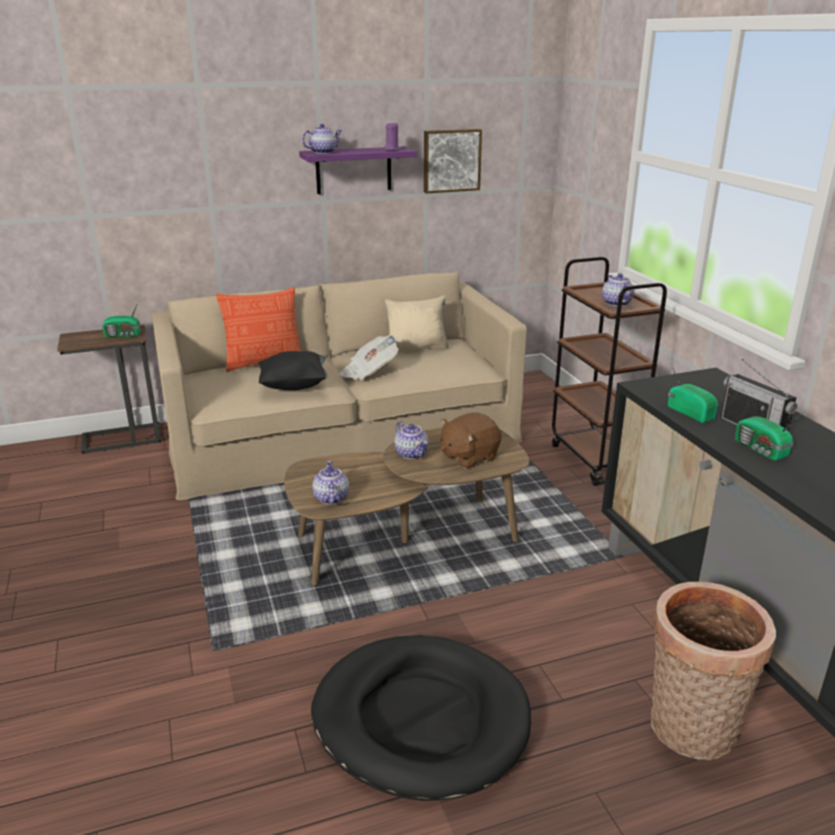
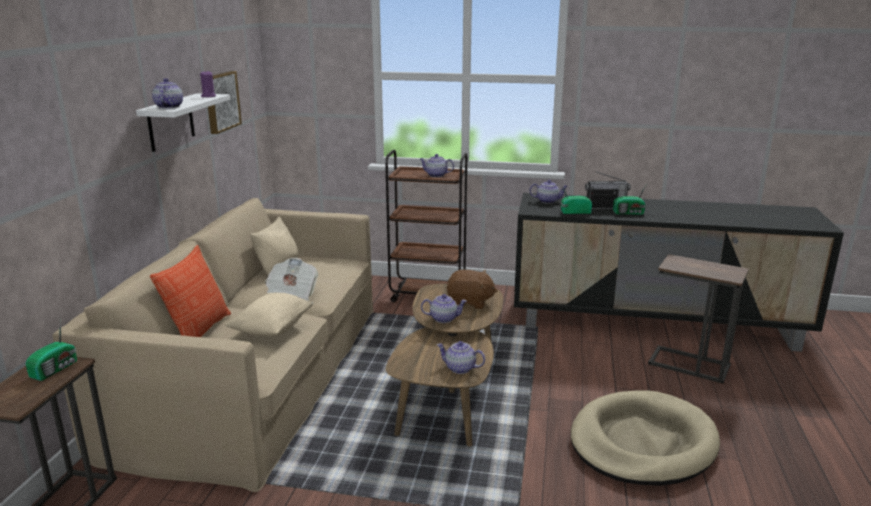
camera: 60 degrees left, 5 degrees down
(294, 386) = (272, 329): black pillow -> beige pillow
(353, 170) = (171, 122): purple shelf -> white shelf
(420, 719) = (642, 443): black dog bed -> beige dog bed
(468, 457) = (470, 303): brown plush toy -> brown plush toy turned 75 degrees counterclockwise
(690, 732) = (689, 365): basket -> brown side table
(706, 388) = (548, 201): none -> teapot

